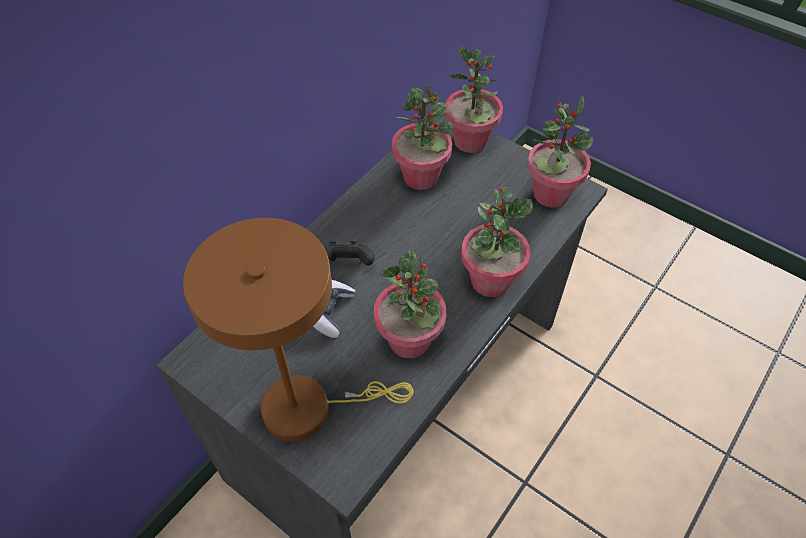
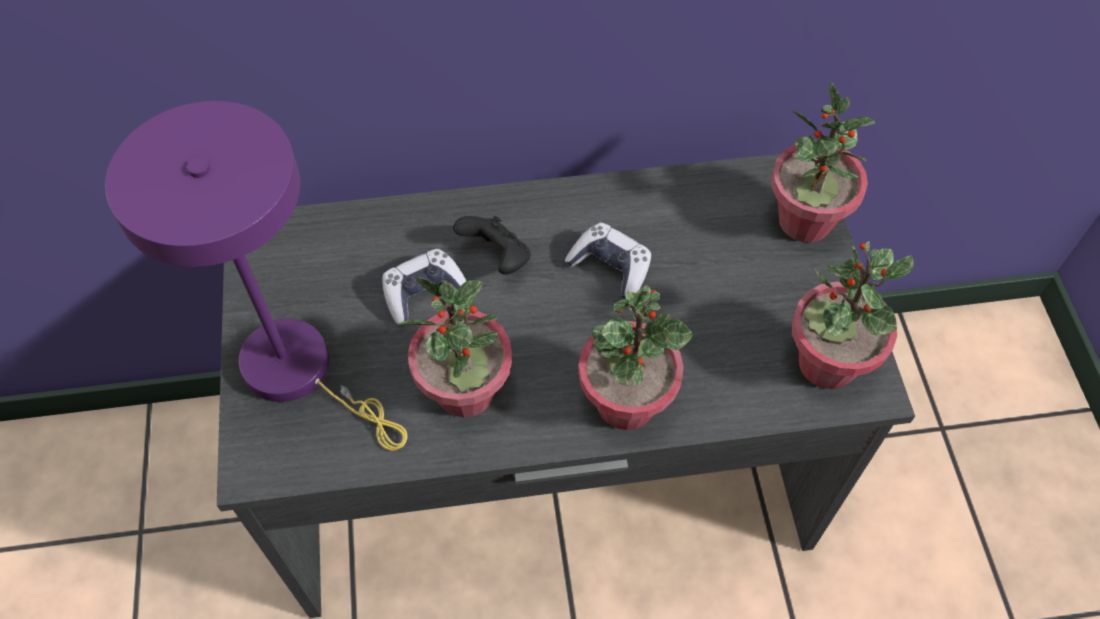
camera: 45 degrees right, 5 degrees up
(309, 407) = (300, 372): brown table lamp -> purple table lamp
(409, 226) = (610, 267): none -> game controller
(421, 177) = (692, 221): potted plant -> none

